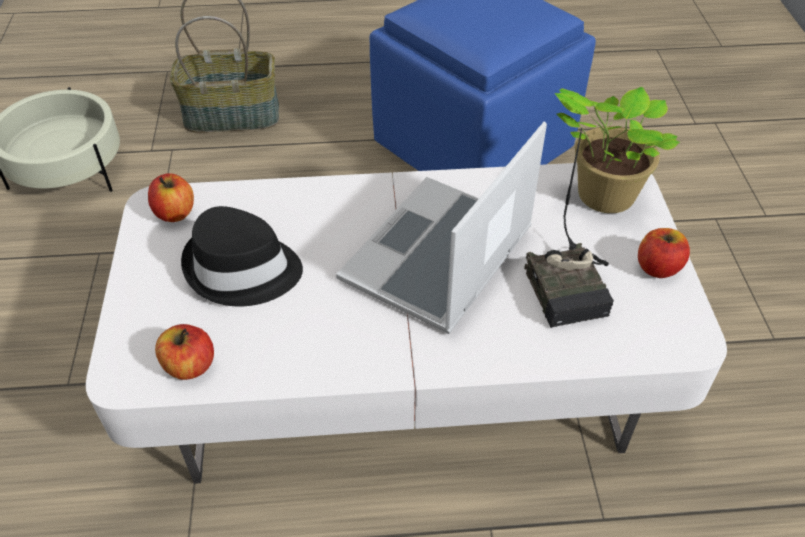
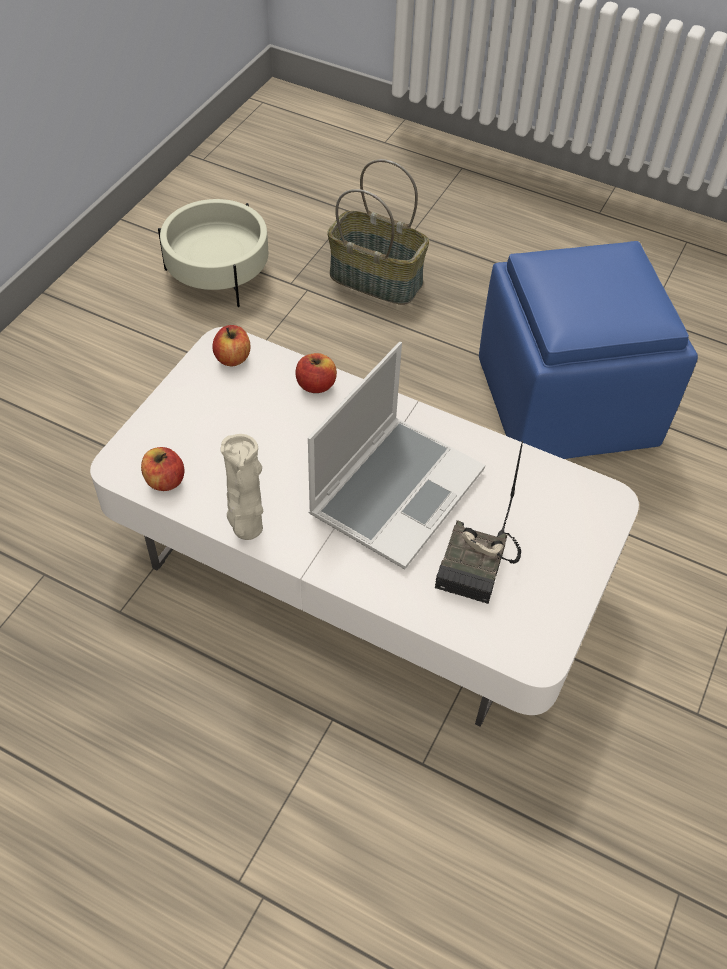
camera: 30 degrees right, 5 degrees up
(242, 270) = (247, 427): black hat -> none
(320, 370) = (247, 530): none -> beige vase
(438, 258) = (396, 490): laptop -> laptop turned 150 degrees clockwise
(601, 196) = (574, 505): potted plant -> none
(657, 267) = (565, 587): apple -> apple (316, 385)

